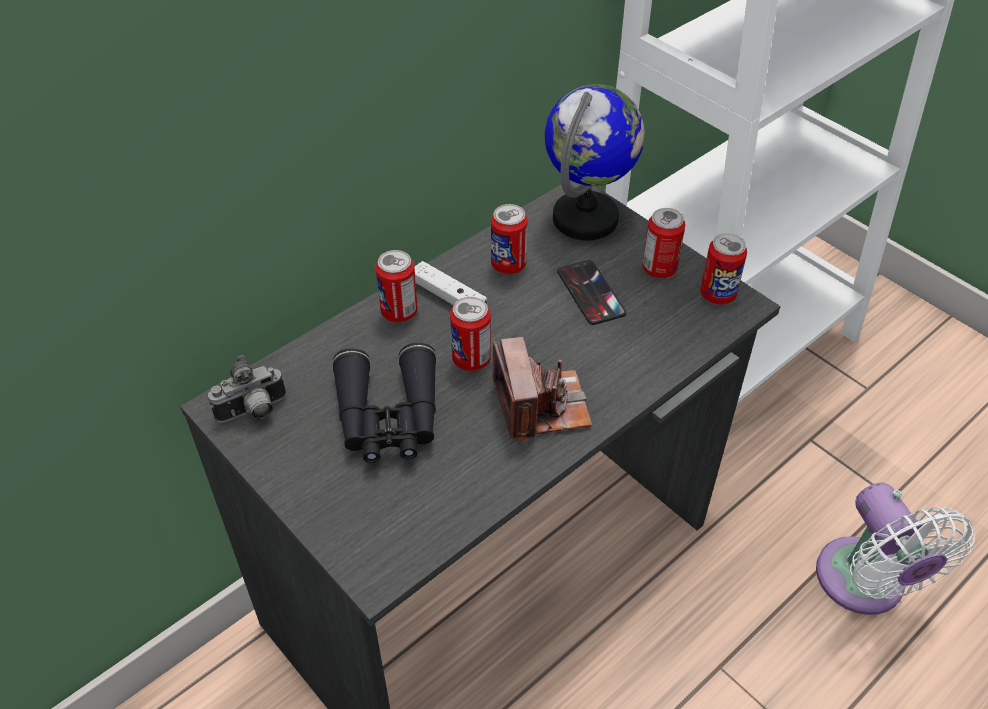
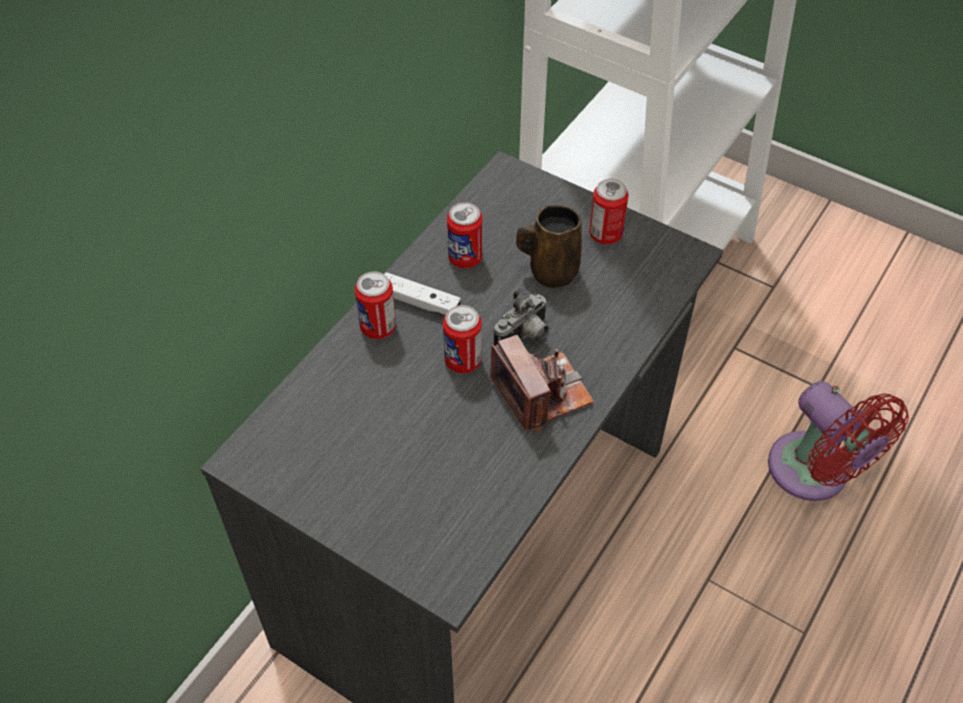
camera: 15 degrees left, 5 degrees up
(253, 412) = (275, 458): camera -> camera (524, 337)
(388, 418) = (406, 435): black binoculars -> none
(586, 219) = (522, 196): globe -> none
(590, 293) = (550, 271): phone -> brown mug
(717, 295) = (665, 250): can -> none
(865, 585) = (814, 474): white fan -> red fan

